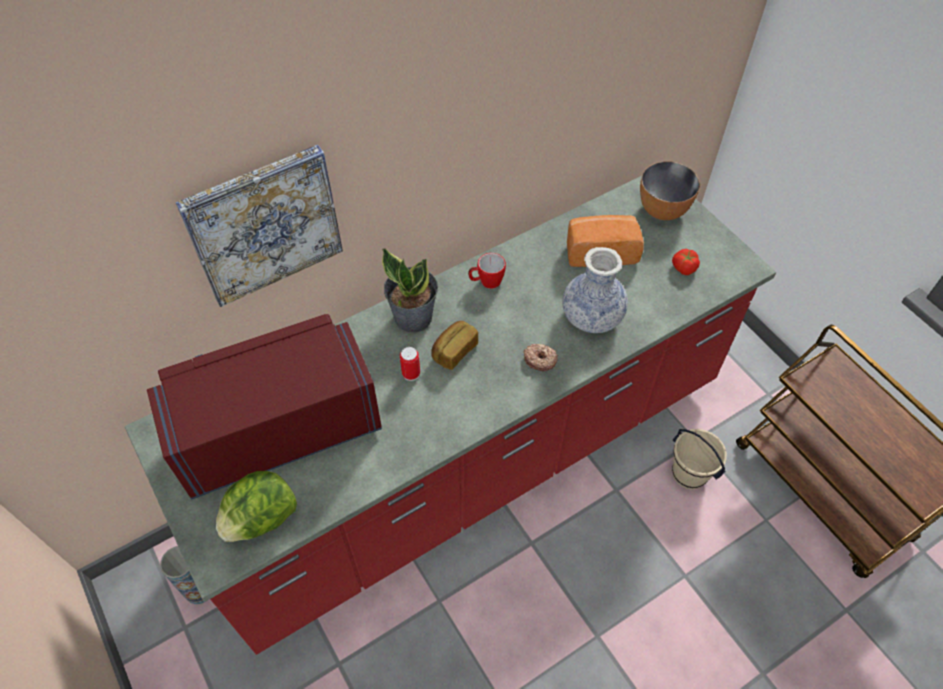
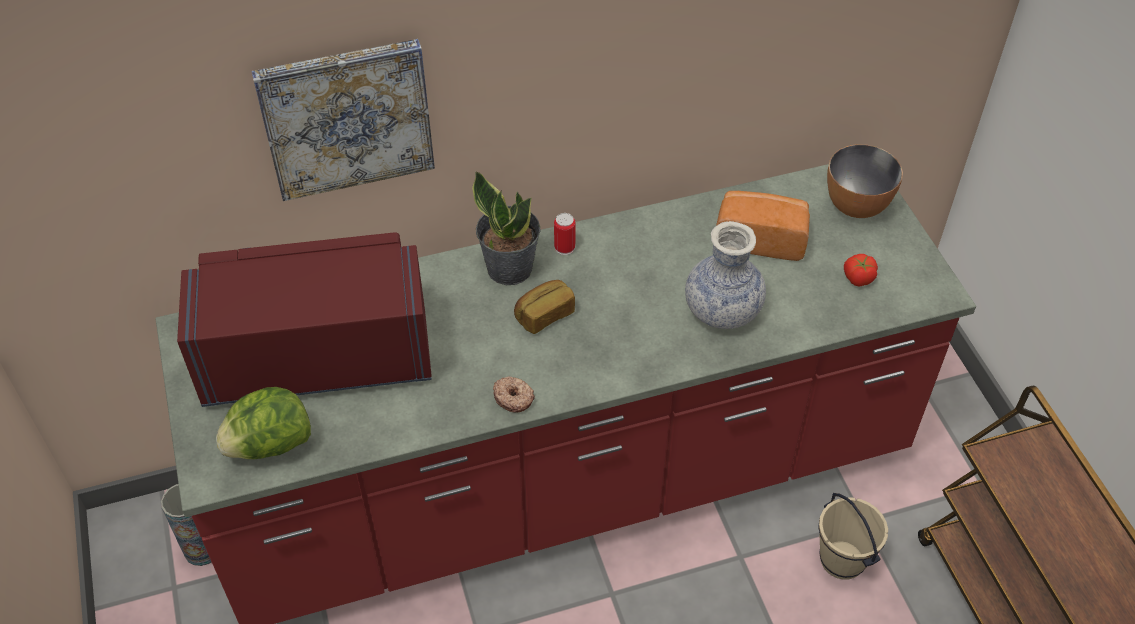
camera: 15 degrees right, 5 degrees down
(411, 373) = (486, 329): can -> can (564, 247)
(486, 282) = (609, 246): mug -> none
(540, 359) = (642, 345): donut -> donut (513, 398)

